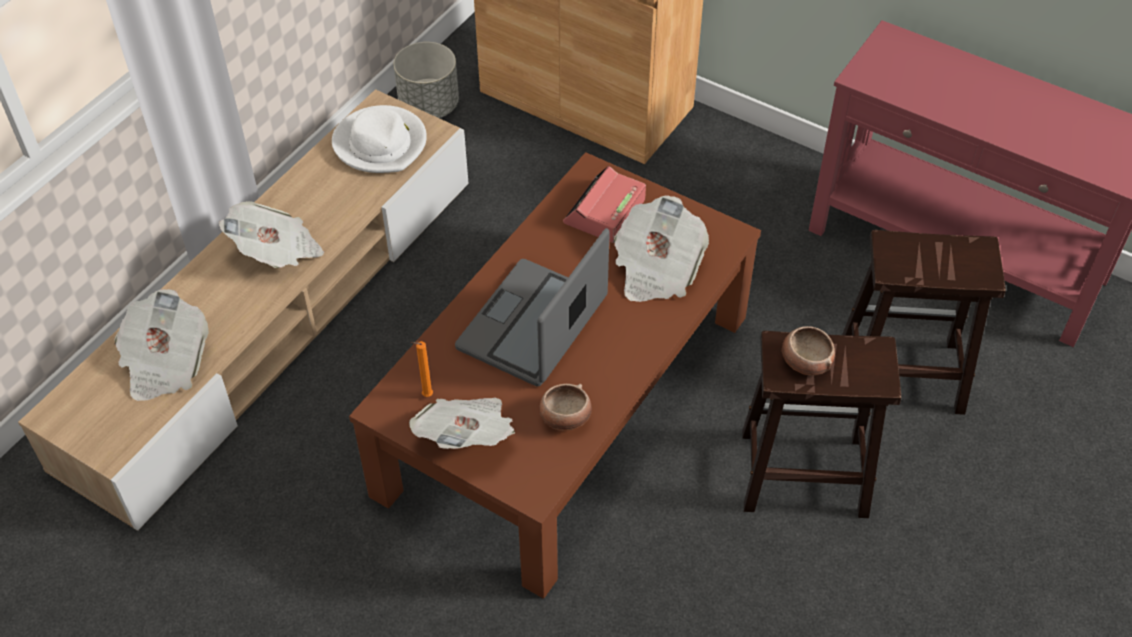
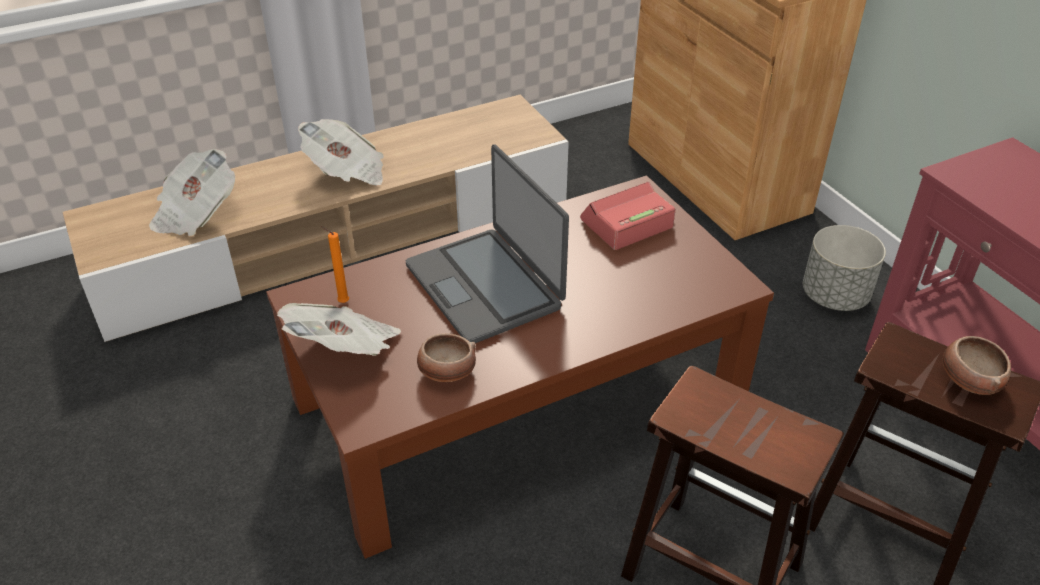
camera: 30 degrees right, 10 degrees down
(381, 143) = (492, 129): white hat -> none
(429, 106) = (579, 141): grey planter -> grey planter (835, 296)
(534, 325) = (485, 286): laptop -> laptop turned 90 degrees counterclockwise
(656, 269) = (639, 285): newspaper -> none
(805, 361) = (717, 412): bowl -> bowl (969, 380)

